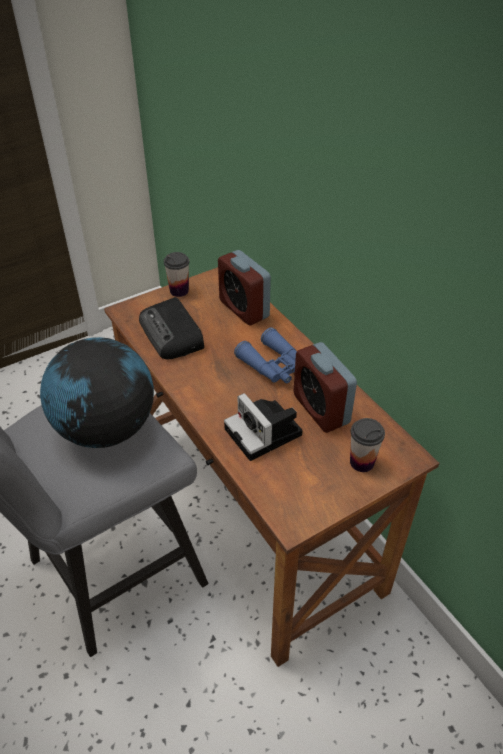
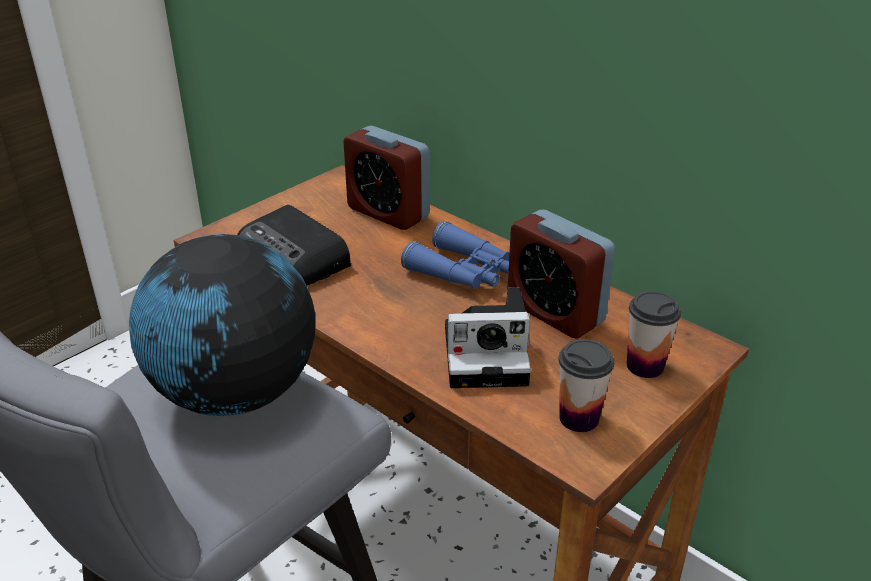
camera: 15 degrees left, 10 degrees down
(179, 291) = (282, 204): cup -> cup (579, 418)
(265, 433) = (489, 355): camera -> camera turned 45 degrees counterclockwise

